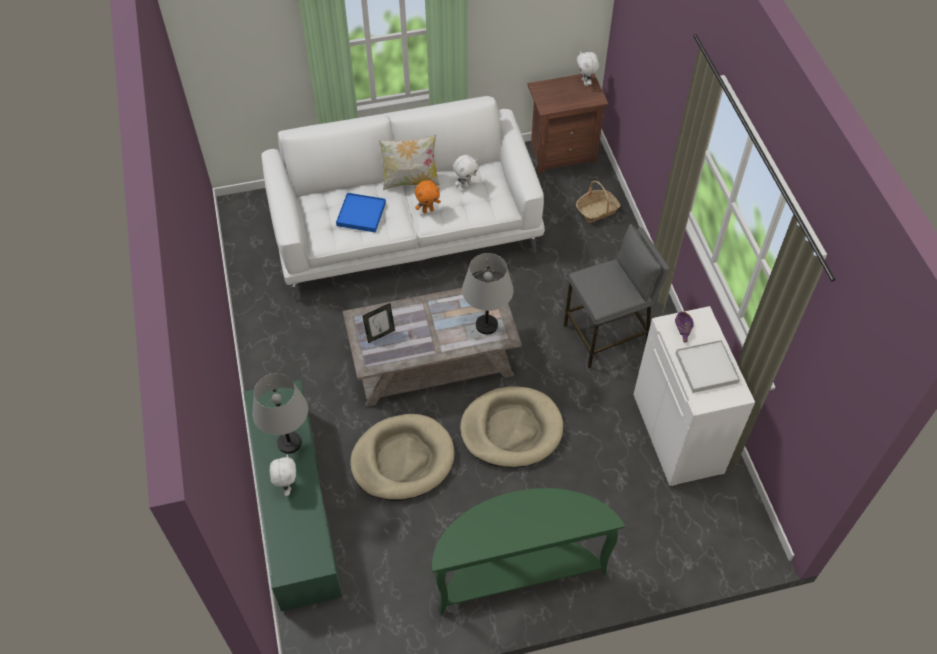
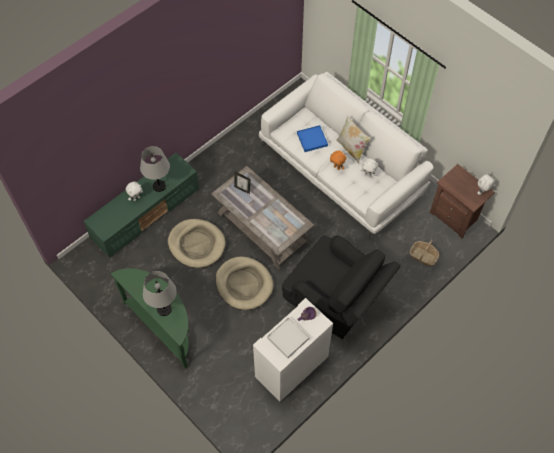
camera: 60 degrees right, 5 degrees up
(486, 325) = (279, 232): grey table lamp -> grey table lamp (164, 309)
(607, 335) = (335, 302): grey stool -> black armchair

